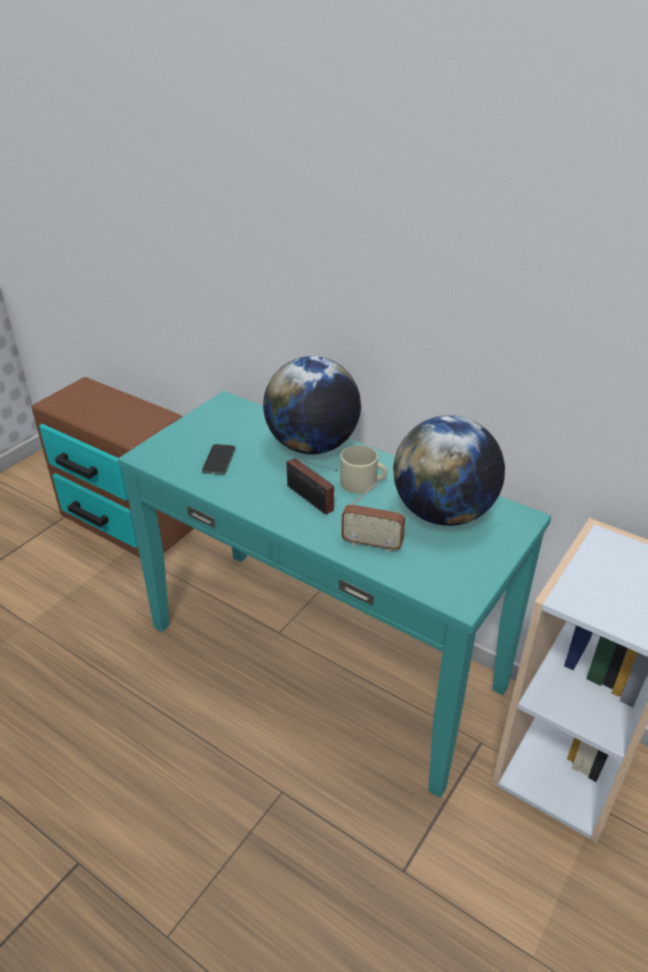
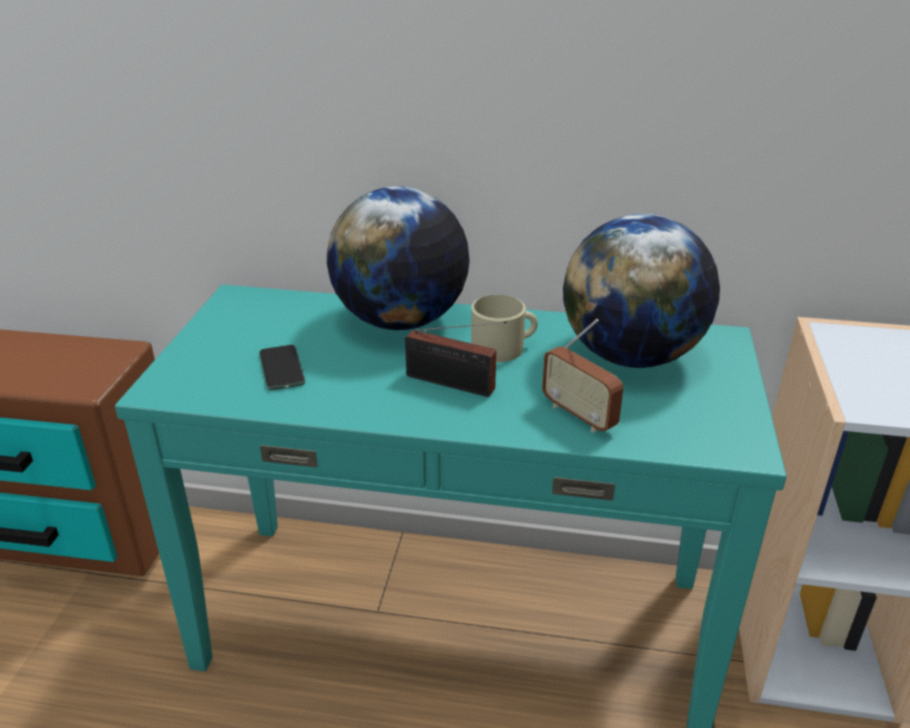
camera: 25 degrees left, 5 degrees down
(372, 544) = (579, 415): radio -> radio turned 60 degrees clockwise

